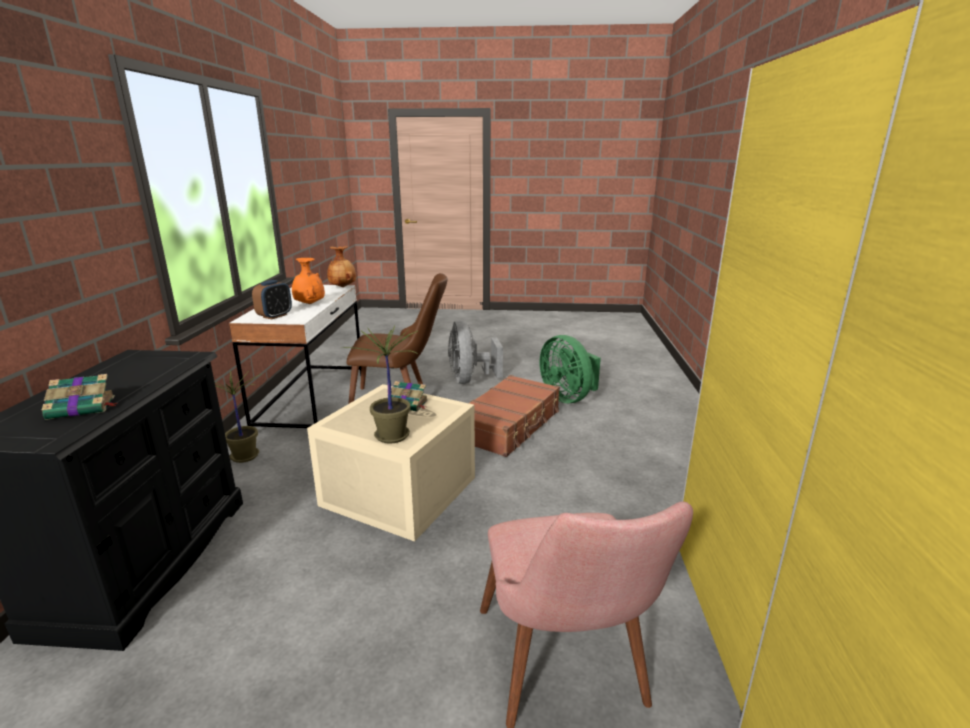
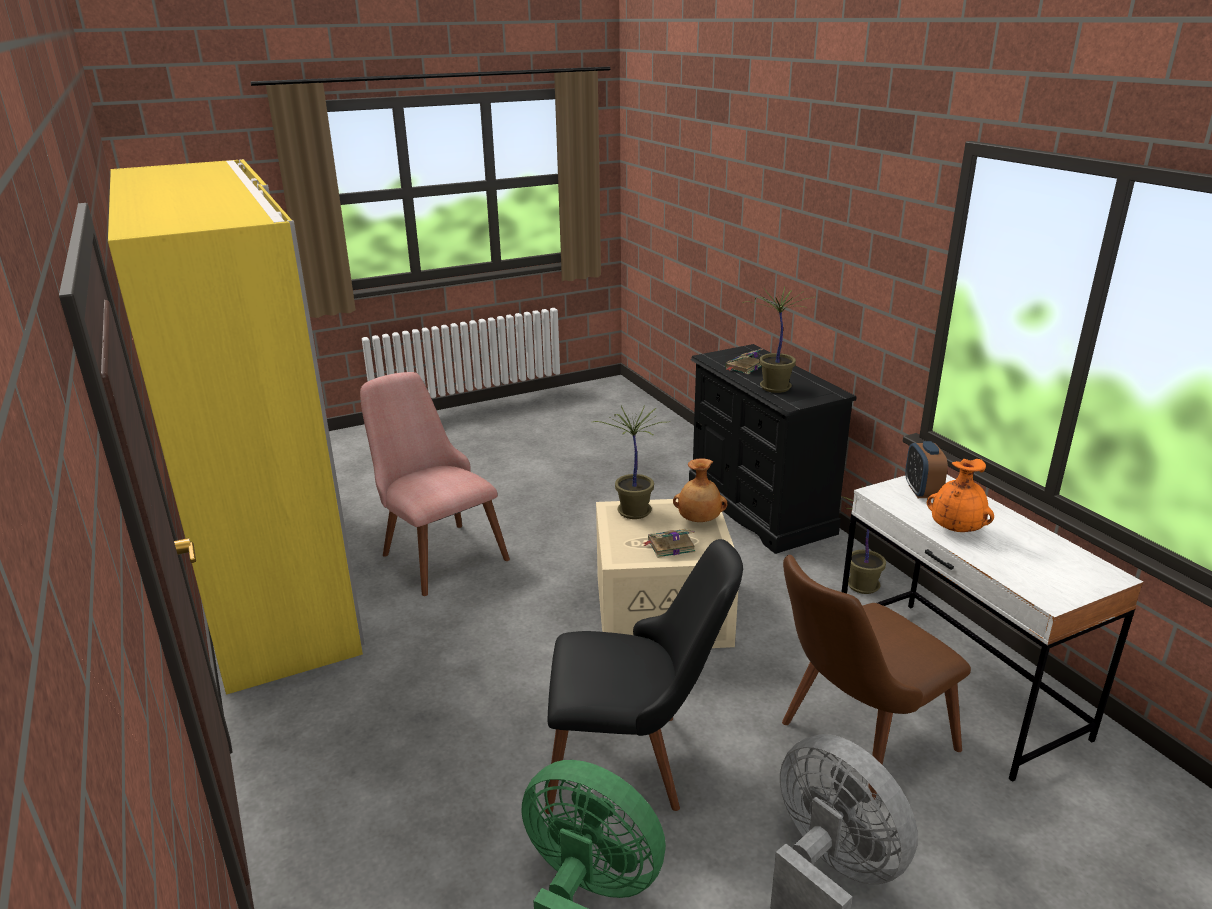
camera: 150 degrees right, 5 degrees up
(149, 374) = (774, 387): none -> potted plant
(343, 286) = (1051, 600): brown vase -> brown vase (699, 520)
(509, 425) = (635, 759): brown suitcase -> black chair

